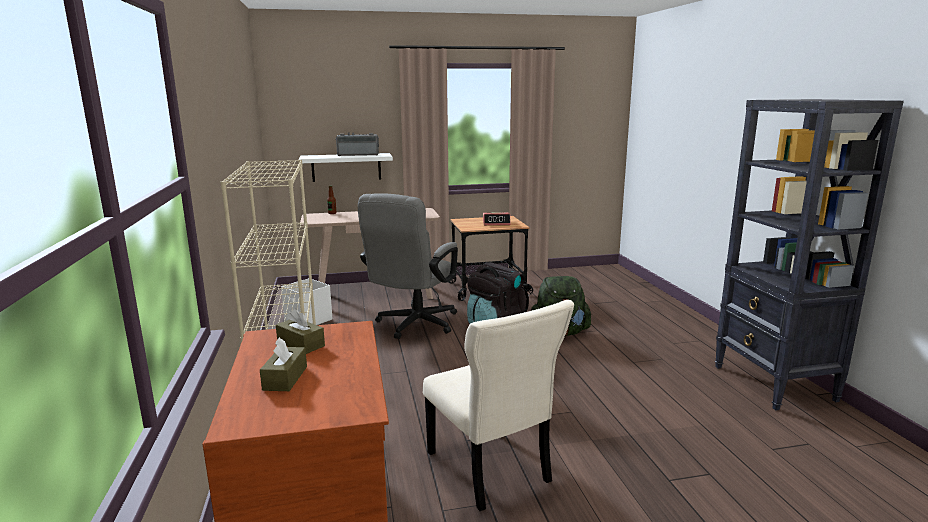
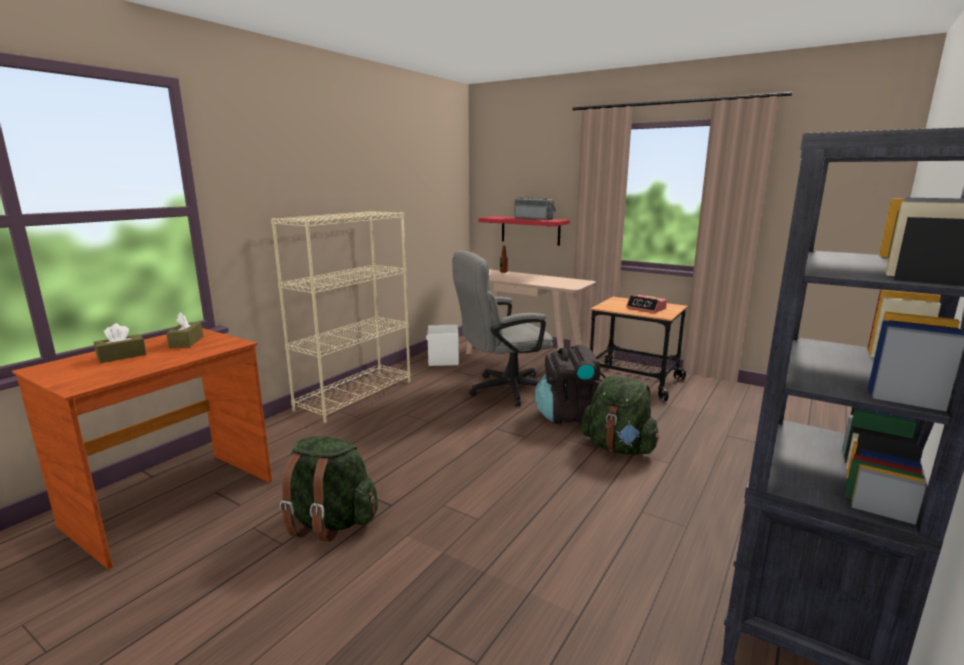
camera: 45 degrees right, 0 degrees up
(346, 167) = (530, 230): white shelf -> red shelf
(490, 470) = (330, 522): beige chair -> green backpack

